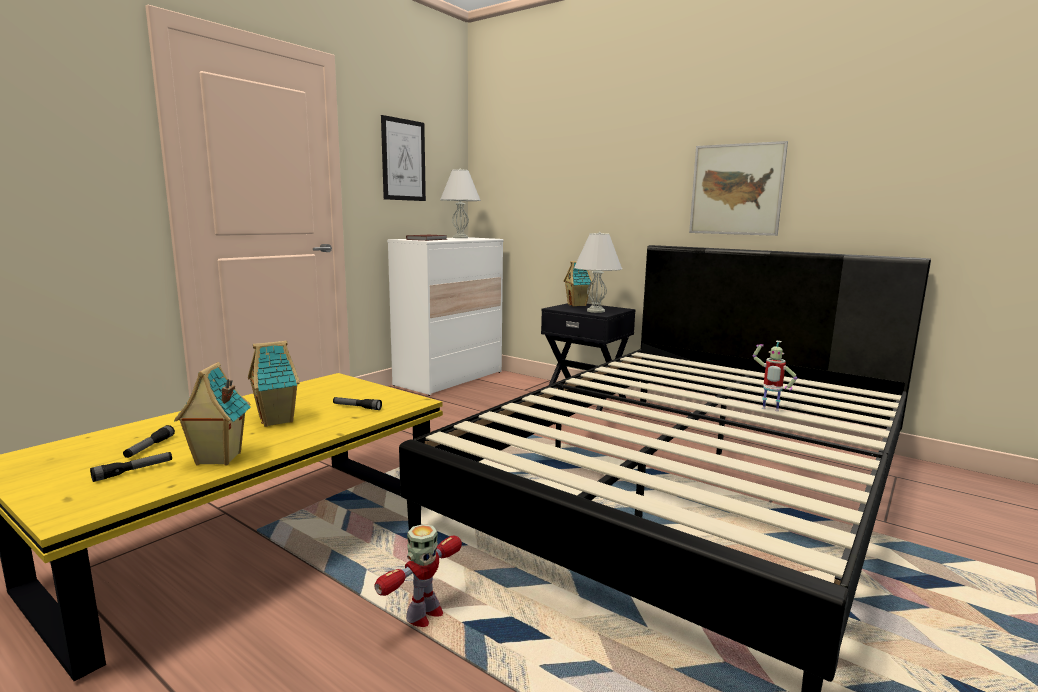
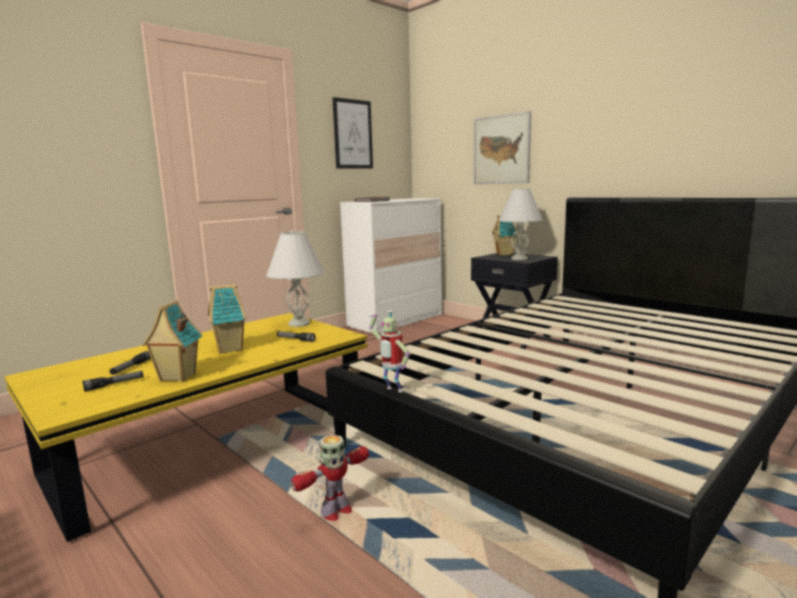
camera: 10 degrees right, 0 degrees up
(460, 238) = (404, 199): white table lamp -> white table lamp (299, 324)
(736, 189) = (649, 141): picture -> picture (501, 149)
(769, 410) = (672, 346): toy robot -> toy robot (392, 390)

